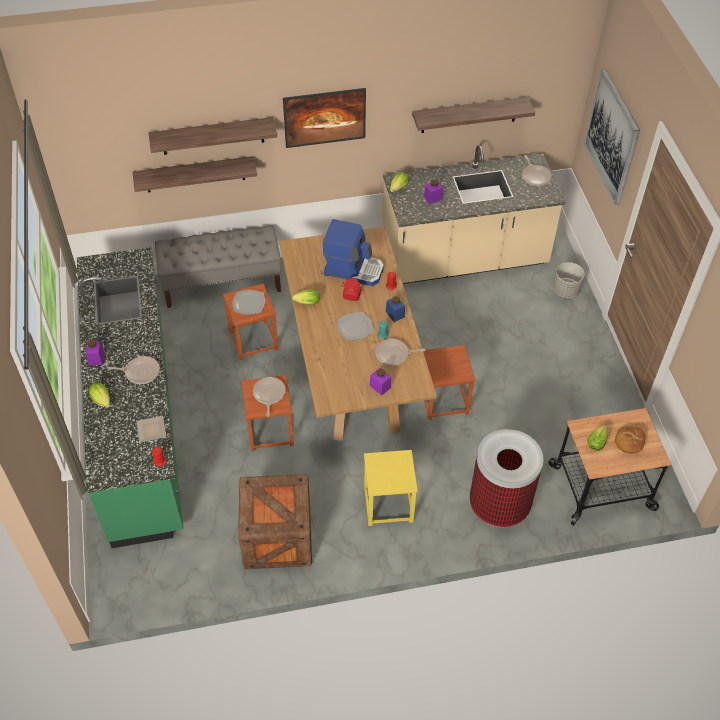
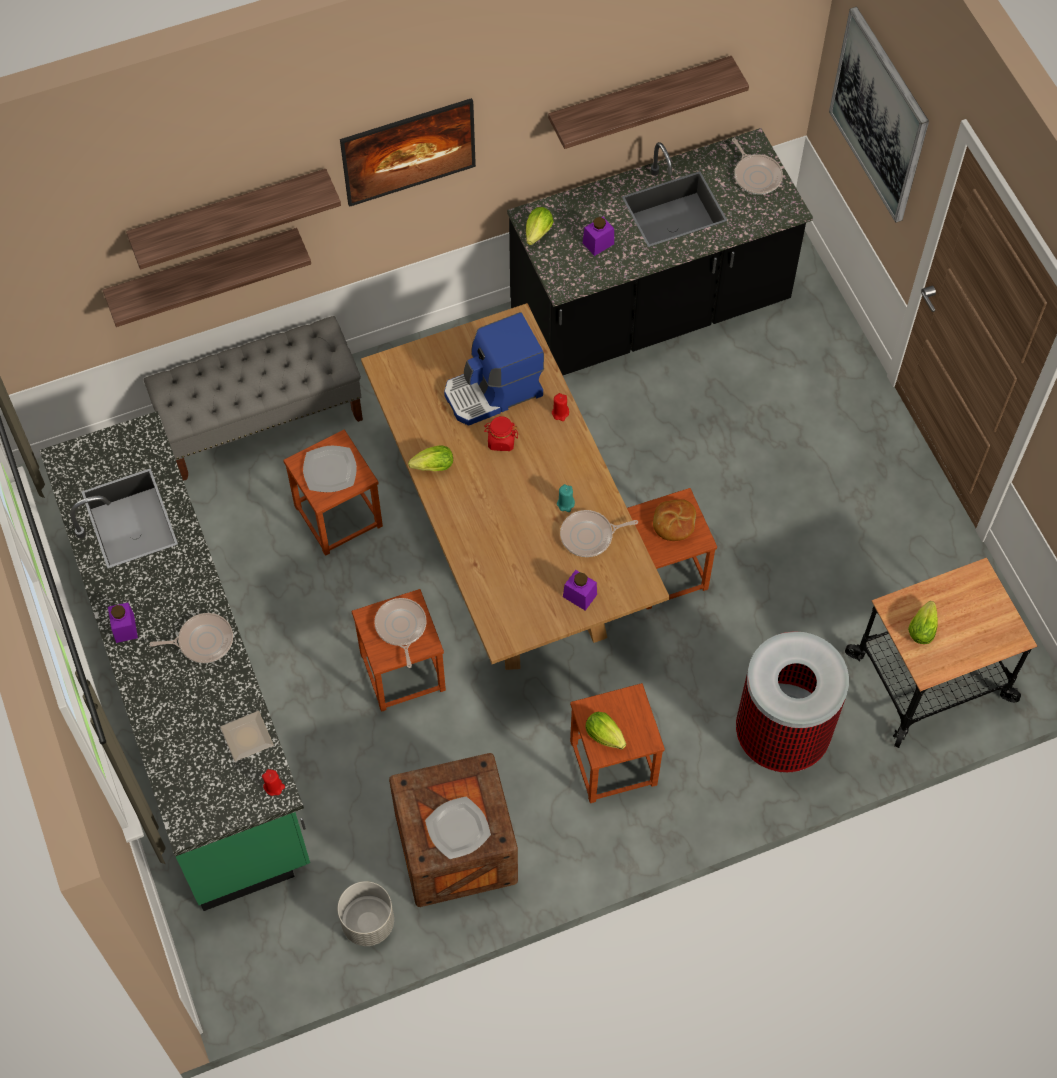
camera: 10 degrees left, 10 degrees up
(102, 401) = (156, 701): lettuce -> lettuce (606, 737)
(353, 269) = (494, 392): coffee machine -> coffee machine turned 150 degrees clockwise
(354, 327) = (518, 499): plate -> plate (458, 829)
(388, 505) = (613, 763): yellow stool -> brown stool
(395, 314) = (577, 464): blue jar -> none
(464, 259) = (650, 311): beige counter -> black counter
(566, 290) = (823, 342): grey planter -> grey planter (368, 923)
(628, 442) = (969, 620): bread -> bread (673, 523)

